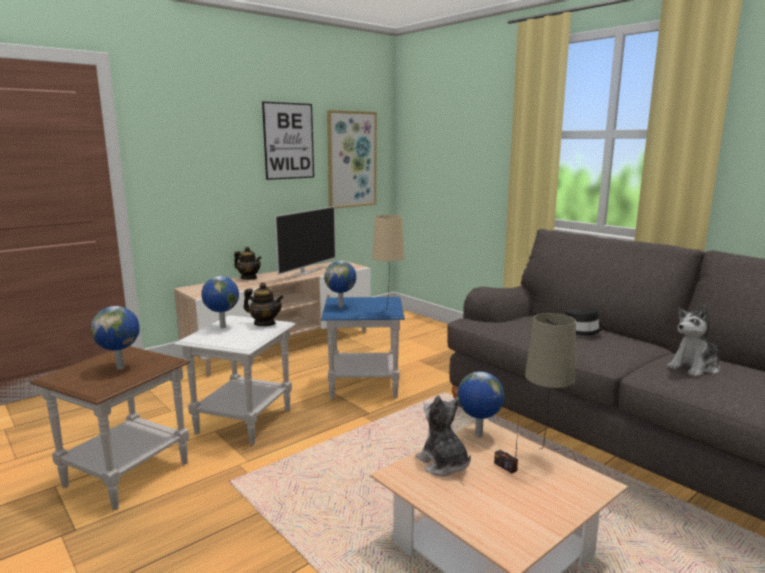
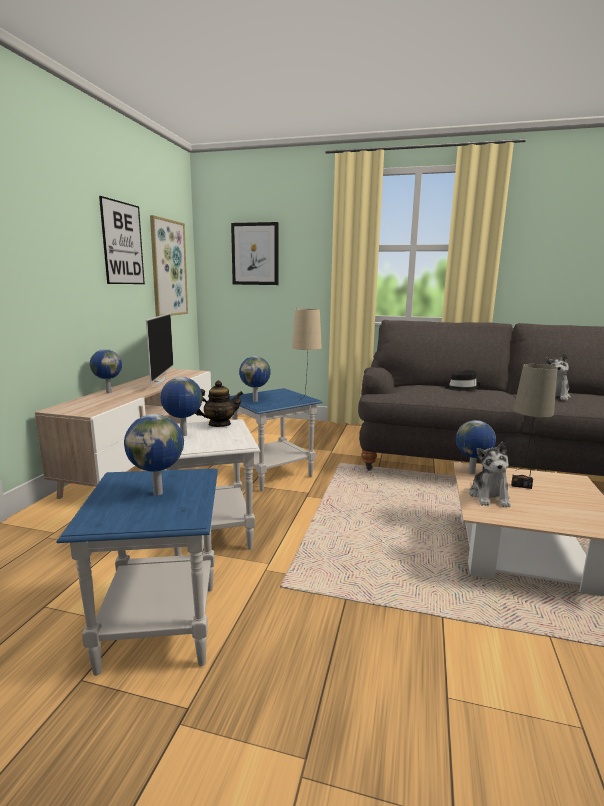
camera: 35 degrees left, 0 degrees up
(128, 473) = (160, 625): brown side table -> blue side table
(249, 278) = (108, 392): teapot -> globe
(443, 464) = (489, 497): plush toy -> plush toy turned 105 degrees counterclockwise
(444, 141) = (255, 254): none -> picture

